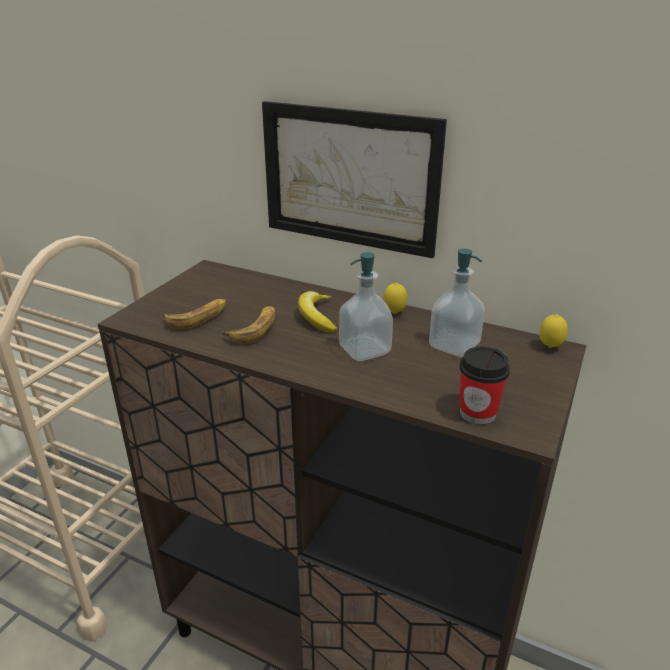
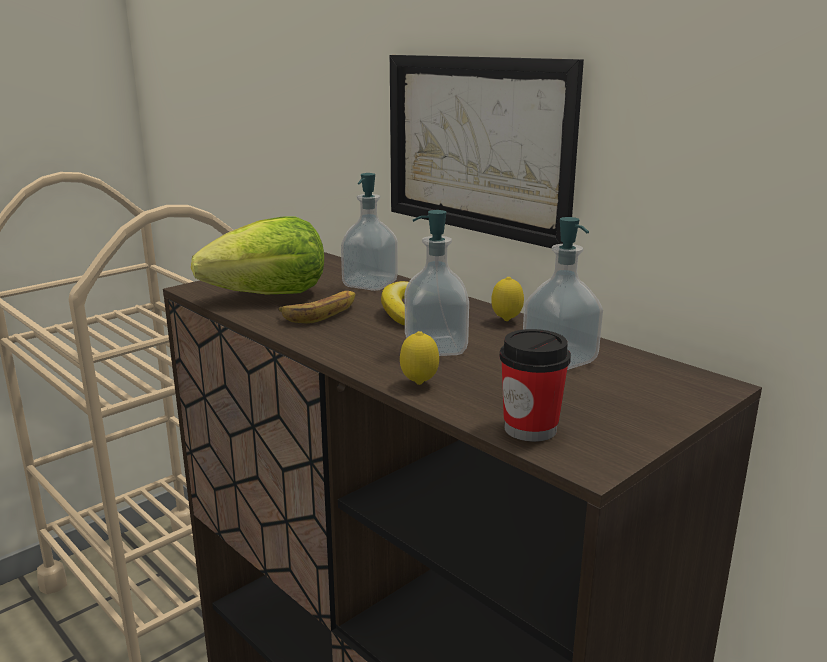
camera: 20 degrees right, 10 degrees down
(198, 318) = (270, 296): banana -> lettuce
(268, 291) = (370, 284): none -> soap dispenser
(550, 347) = (700, 381): lemon -> lemon (419, 384)

